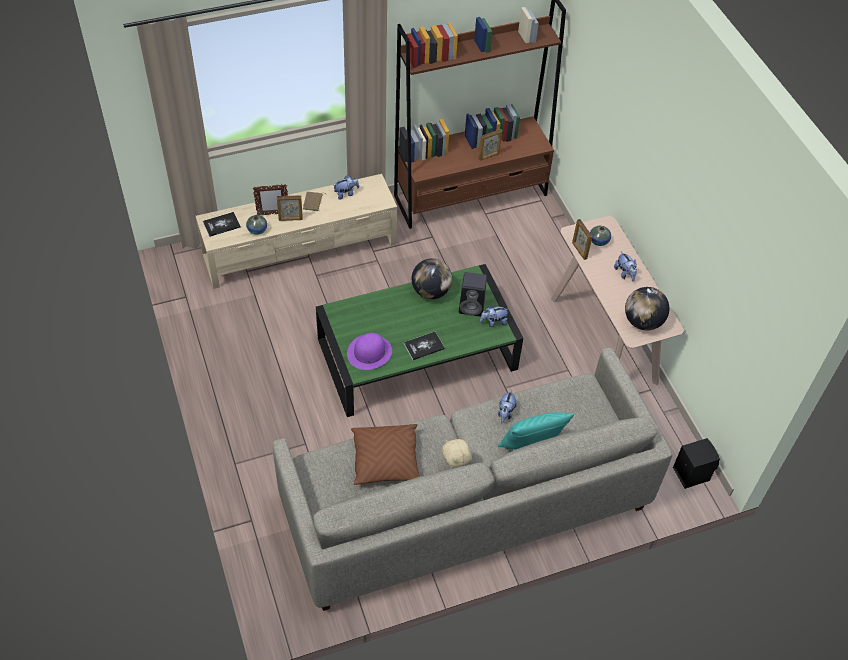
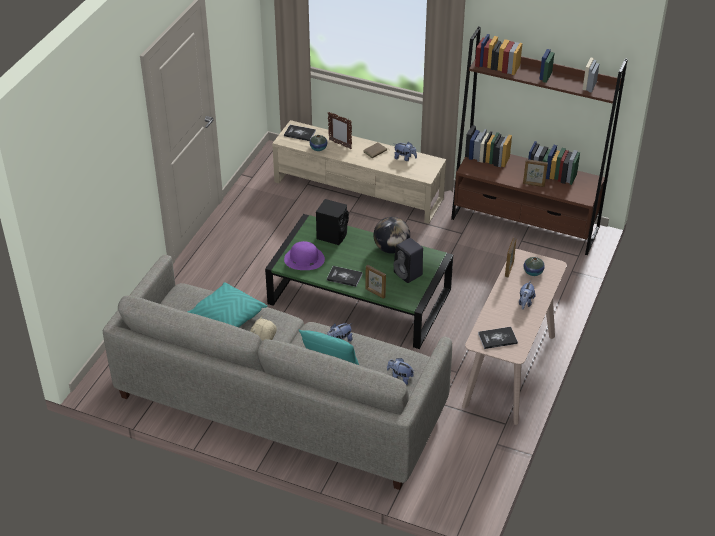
camera: 45 degrees right, 10 degrees down
(290, 219) = (347, 153): picture frame -> picture frame (375, 293)
(386, 461) = (227, 317): brown pillow -> turquoise pillow
(493, 322) = (411, 292): plush toy -> plush toy (400, 377)
(642, 322) = (497, 338): globe -> book
(690, 473) = (467, 494): black speaker -> black speaker (332, 235)

